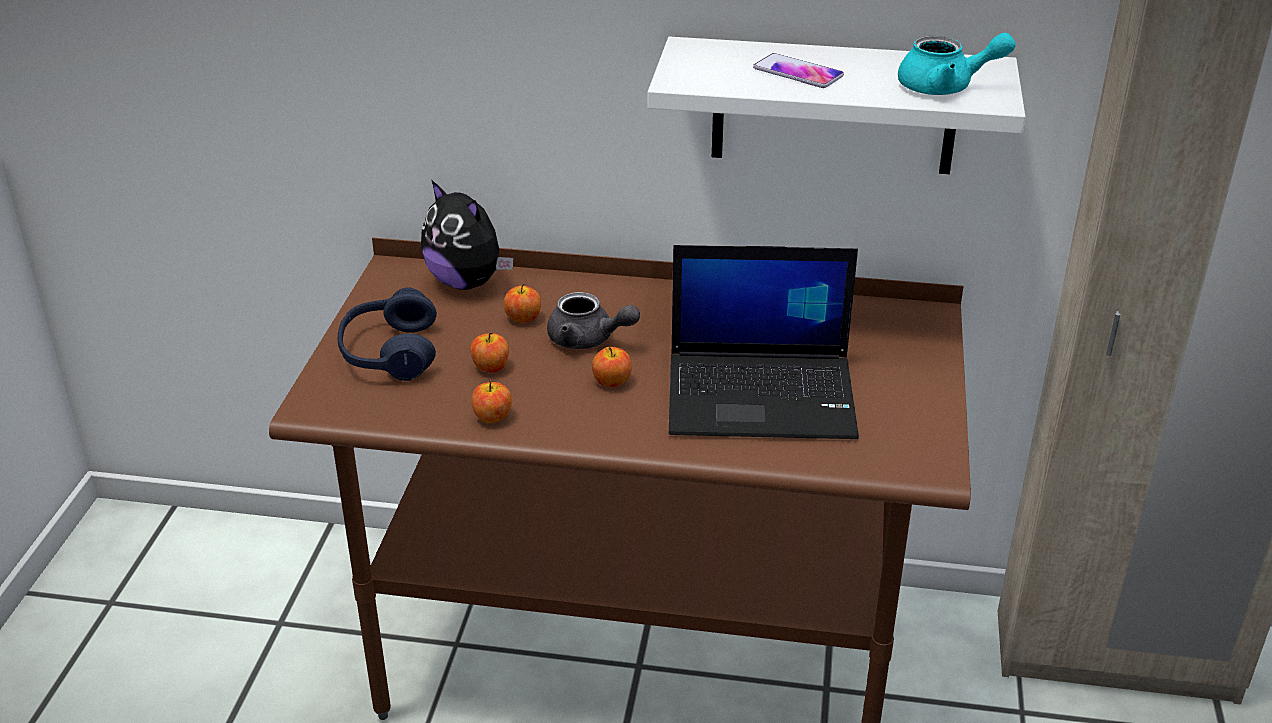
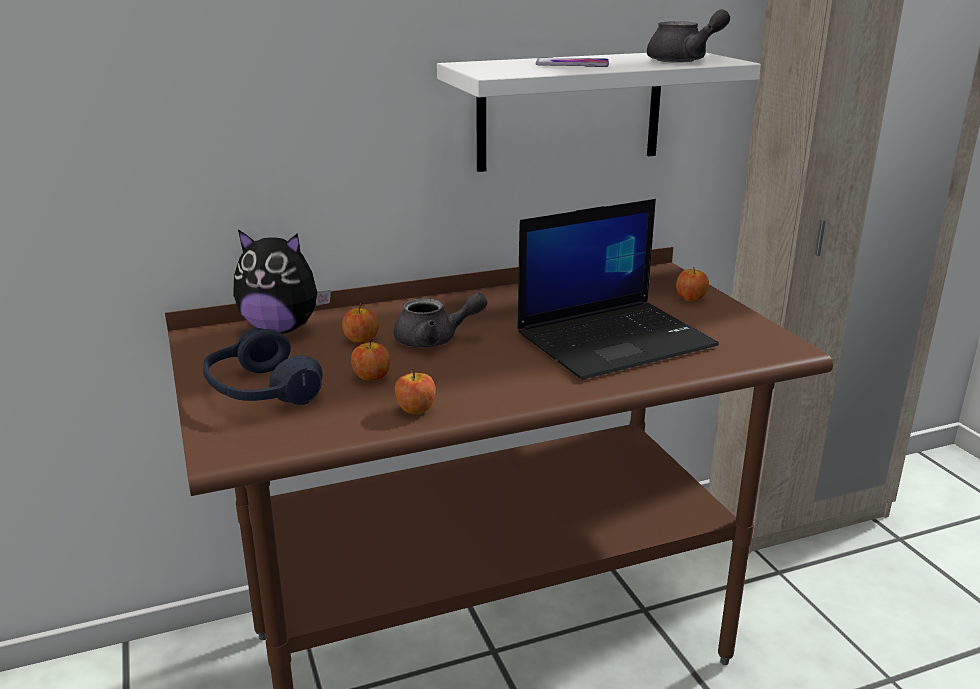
camera: 30 degrees left, 10 degrees down
(612, 382) = (489, 360): apple -> apple (691, 298)
(946, 87) = (685, 60): turquoise teapot -> grey teapot

